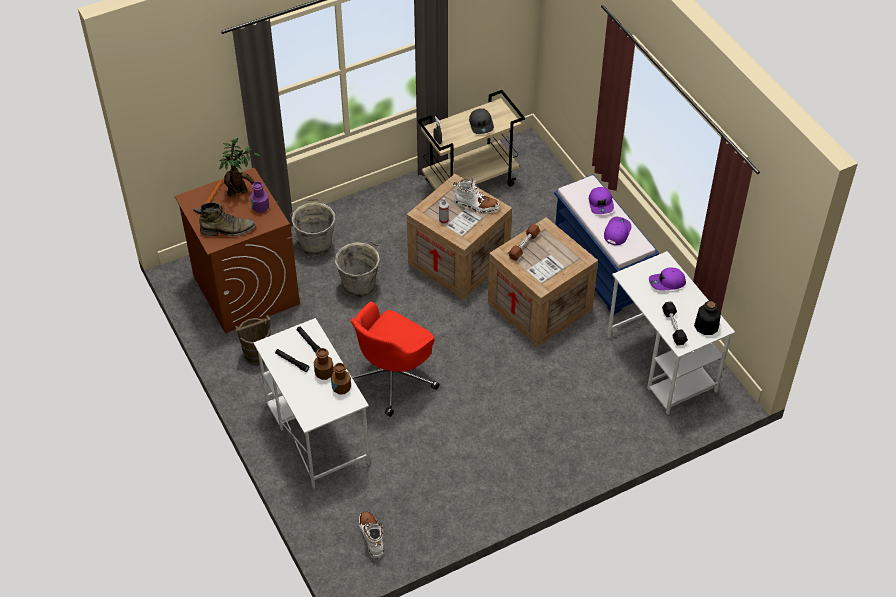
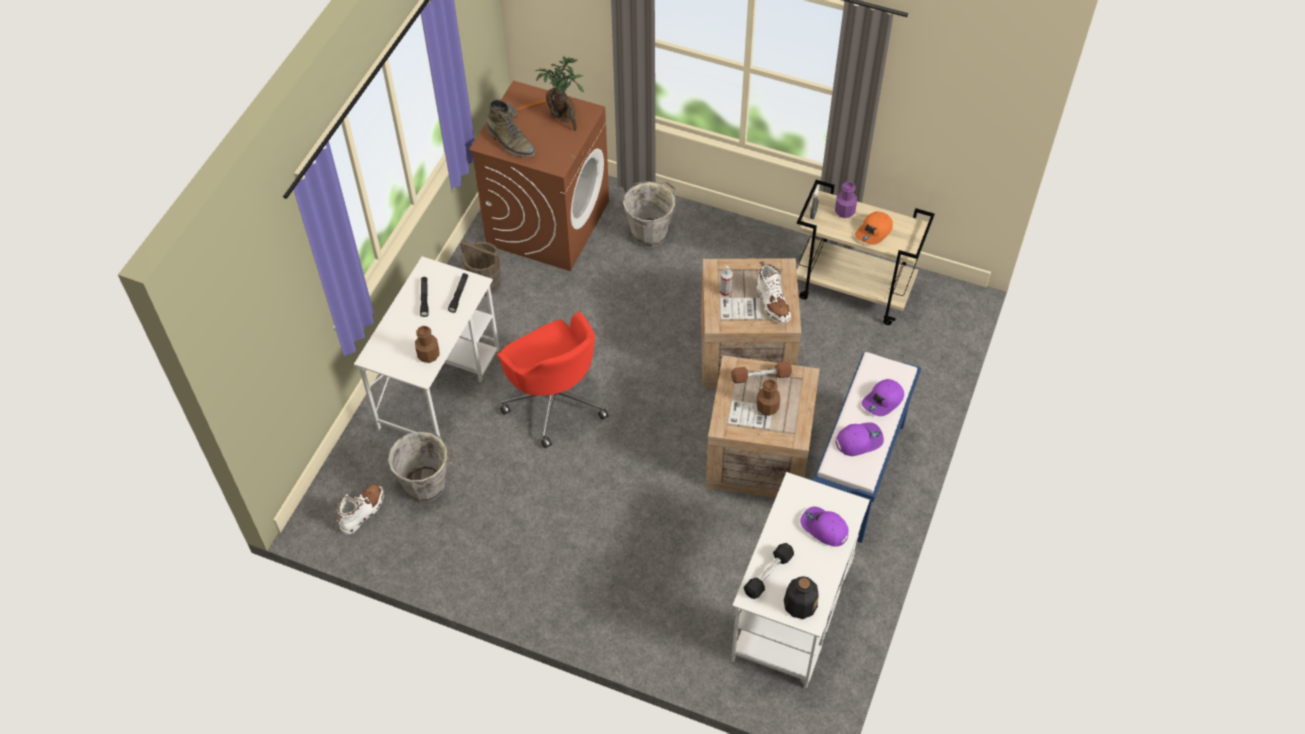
camera: 50 degrees right, 5 degrees up
(260, 207) = (561, 144): purple bottle -> purple bottle (844, 211)
(324, 373) = (434, 330): brown bottle -> brown bottle (767, 407)
(360, 286) = (636, 298): grey bucket -> grey bucket (427, 485)
(392, 378) = (554, 399): red office chair -> red office chair turned 120 degrees counterclockwise
(481, 124) = (874, 232): grey cap -> orange cap

